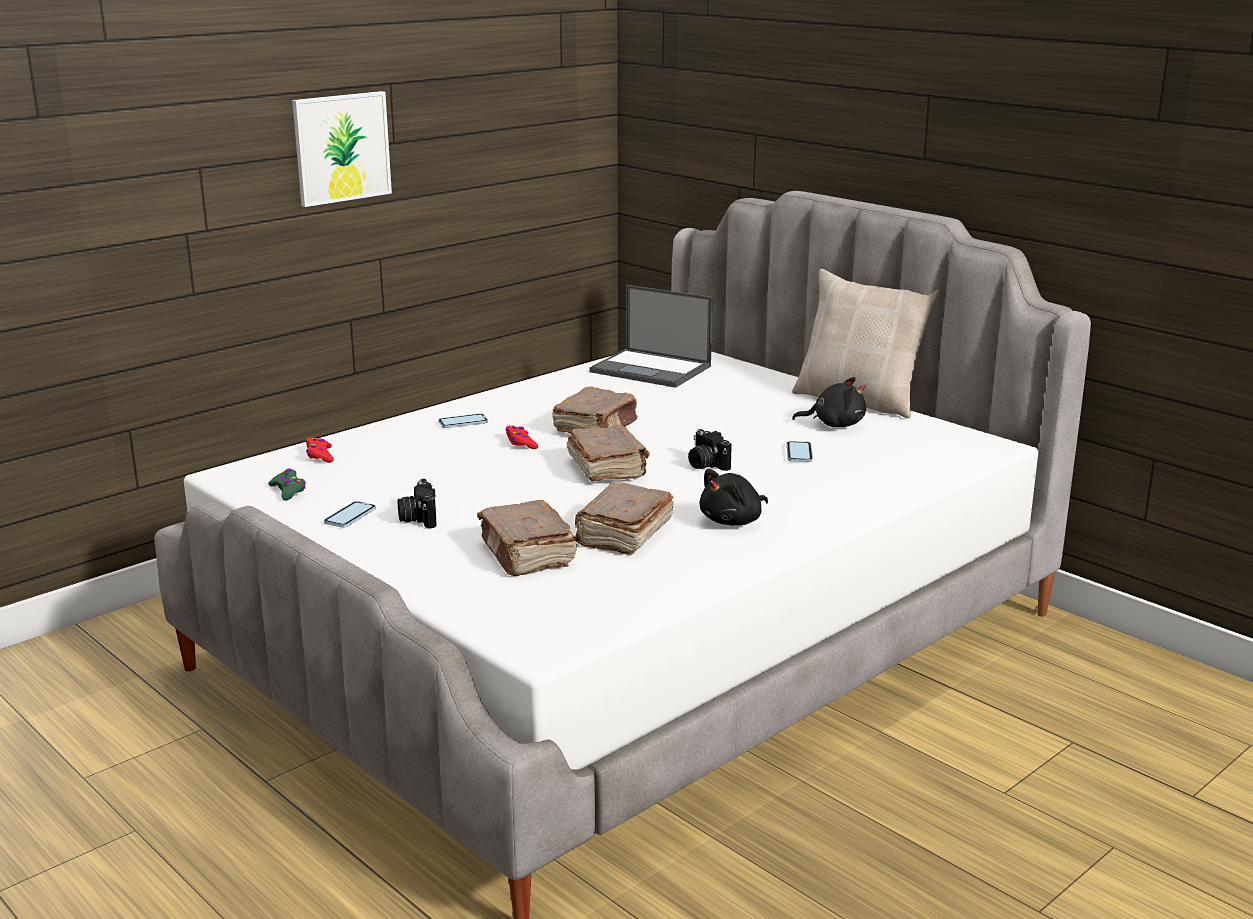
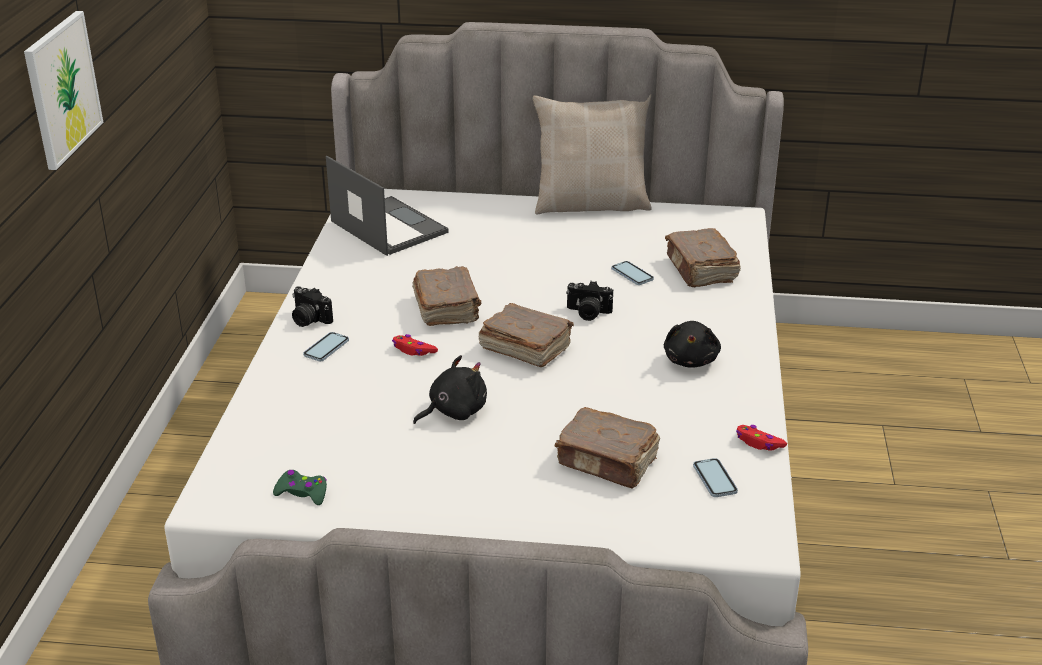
camera: 40 degrees left, 10 degrees up
(319, 455) = (260, 441): red game controller -> red game controller (759, 443)
(350, 516) = (407, 493): phone -> phone (714, 479)
(418, 518) = (466, 468): camera -> camera (309, 319)
(623, 535) = (641, 409): brown book -> brown book (701, 270)
(652, 369) = (387, 226): laptop -> laptop turned 120 degrees counterclockwise
(834, 424) = (611, 235): black plush toy -> black plush toy (454, 411)

